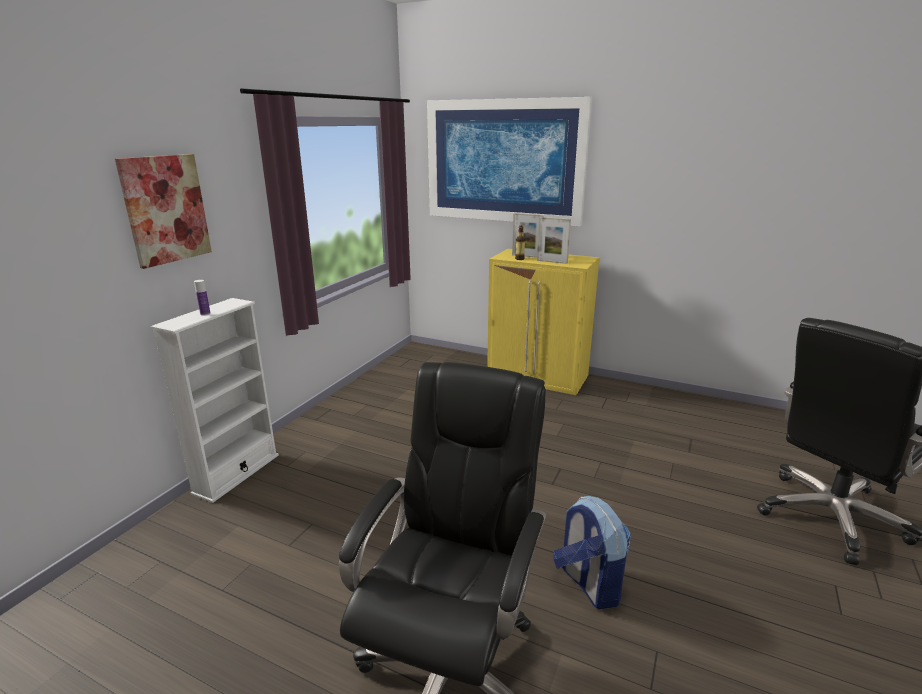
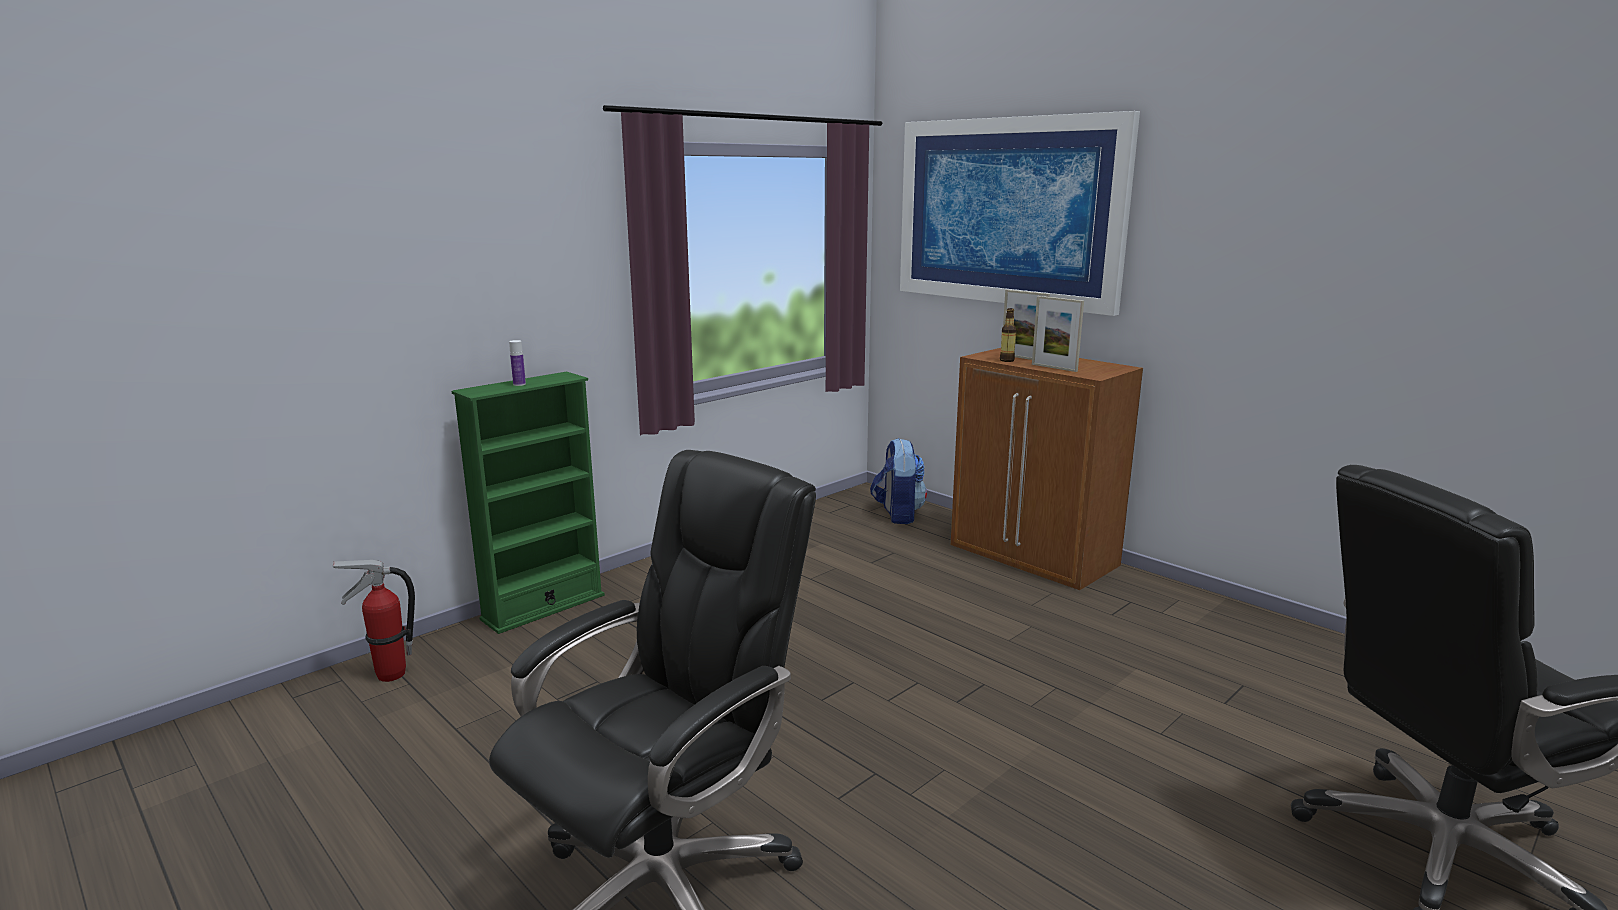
camera: 20 degrees right, 5 degrees down
(139, 558) = (390, 675): none -> fire extinguisher
(165, 209) = (491, 250): picture -> none
(236, 474) = (543, 607): white bookcase -> green bookcase
(538, 376) = (1034, 555): yellow cabinet -> brown cabinet
(588, 583) = (924, 838): backpack -> backpack (897, 514)

